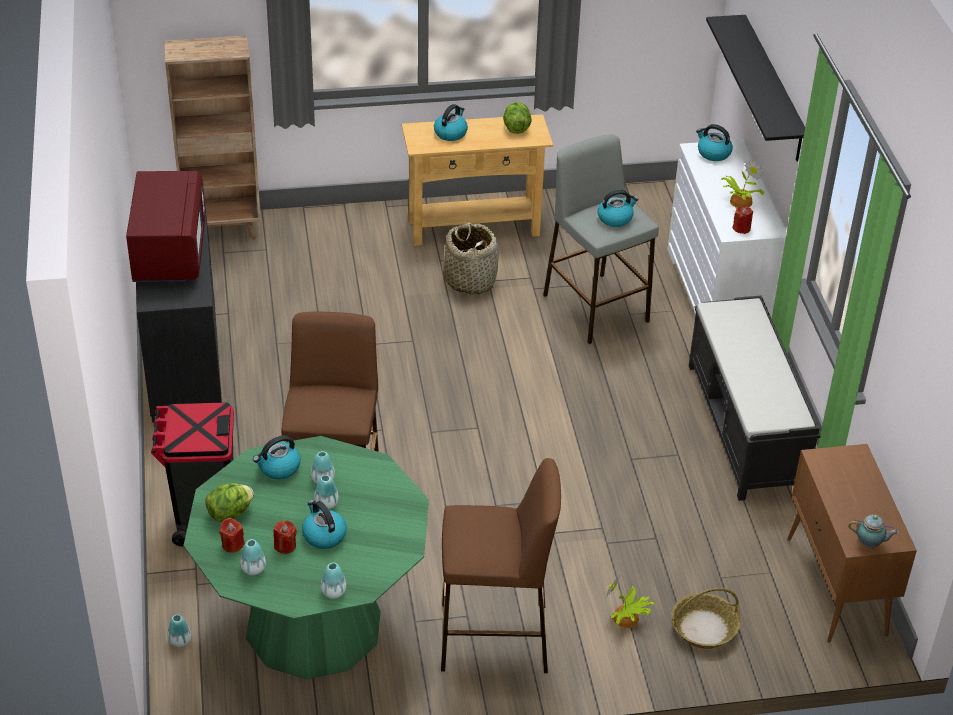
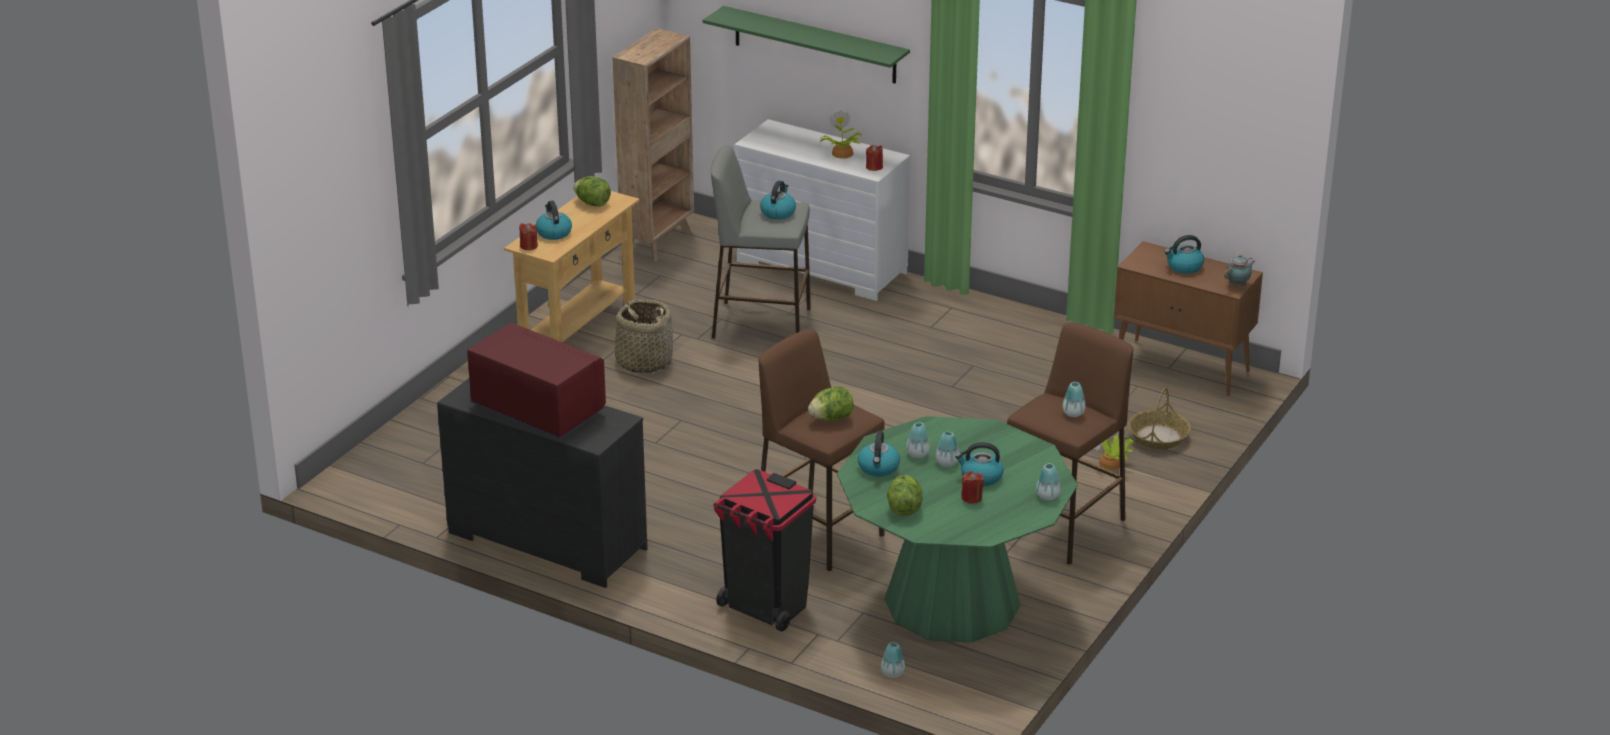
camera: 50 degrees left, 10 degrees down
(223, 230) = (389, 450): brown bookcase -> brown bookcase (658, 241)
(232, 544) = (941, 520): red candle -> red candle (528, 246)
(253, 569) = (980, 521): vase -> vase (1073, 413)
(328, 404) = (831, 418): none -> lettuce
(713, 153) = (767, 137): kettle -> kettle (1184, 267)
(745, 428) = (982, 326): black bench -> none
(773, 89) = (815, 45): black shelf -> green shelf

